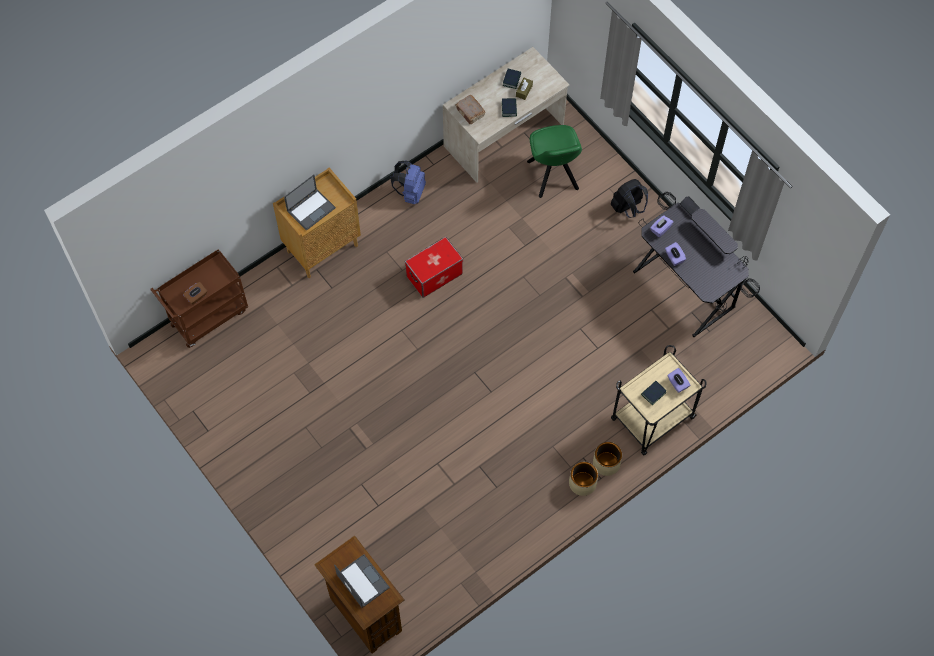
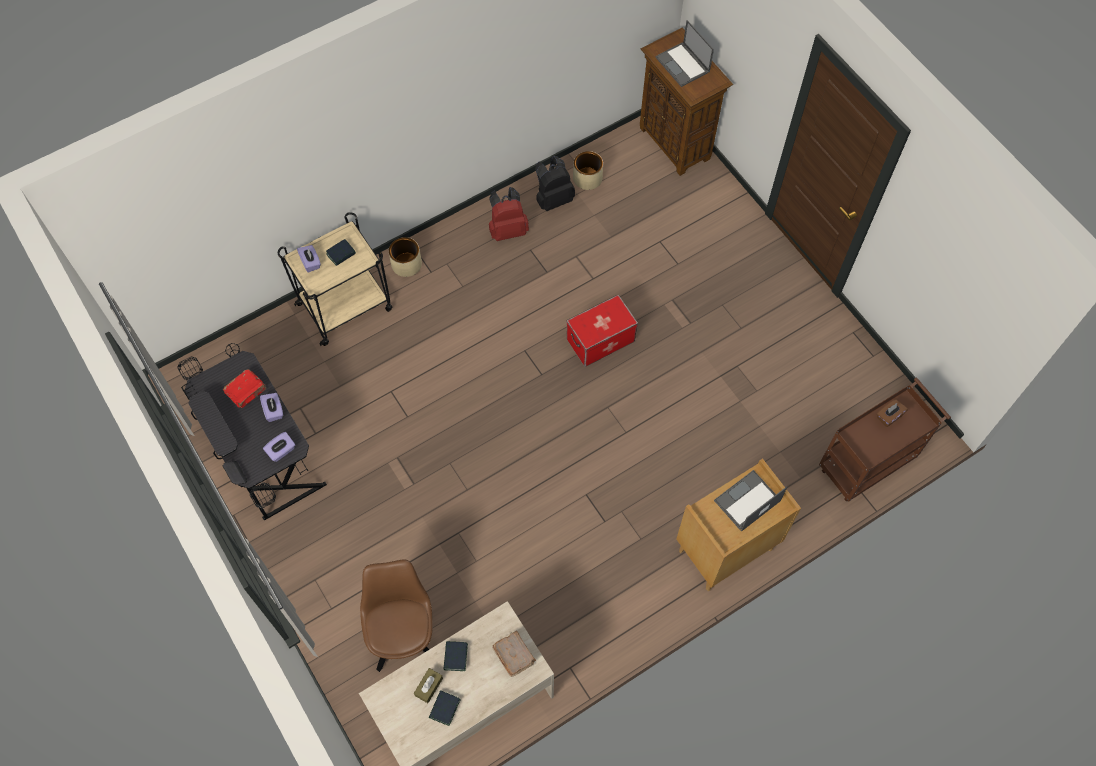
camera: 175 degrees left, 0 degrees up
(410, 192) = (605, 624): blue backpack -> none
(434, 275) = (580, 500): storage box -> storage box (600, 339)
(519, 506) = (508, 229): none -> red backpack
(553, 175) = (404, 635): green chair -> brown chair
(582, 483) = (436, 247): beige planter -> beige planter (587, 179)
(628, 208) = (312, 574): black backpack -> black backpack (553, 199)
(699, 271) = (246, 391): none -> red book

